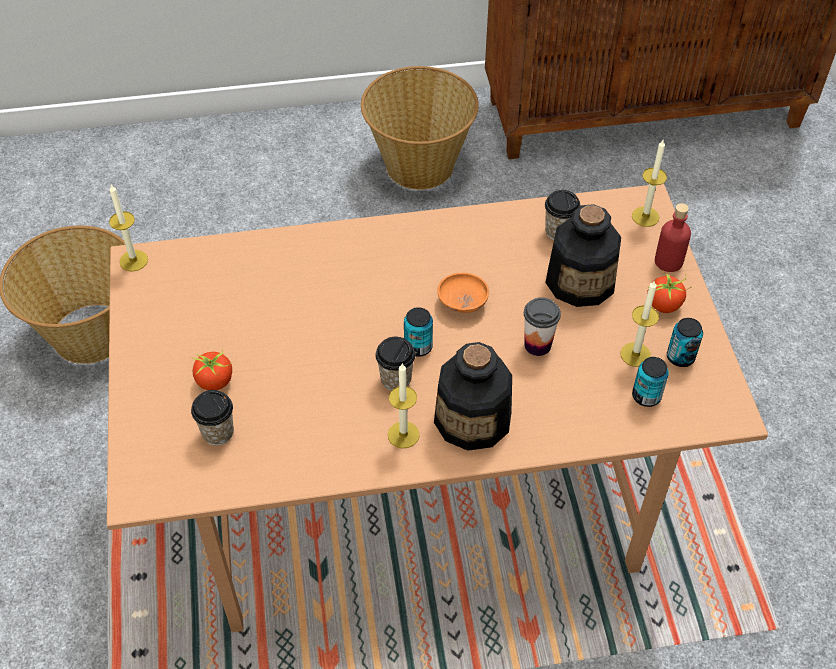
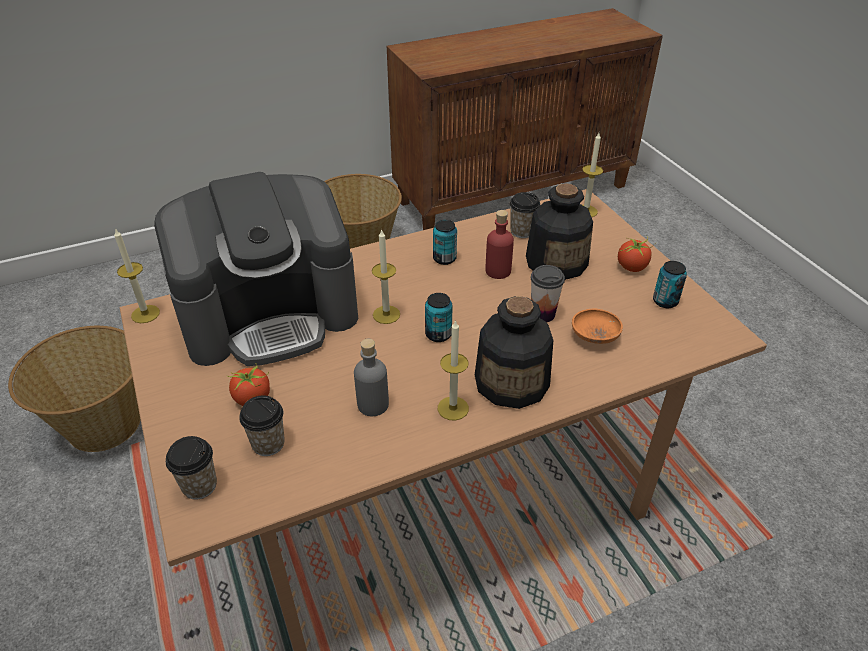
camera: 15 degrees left, 10 degrees down
(255, 286) = (270, 314): none -> coffee machine
(327, 413) = (373, 404): none -> grey bottle
(396, 379) = (428, 364): cup -> cup (199, 485)
(462, 302) = (464, 294): orange bowl -> orange bowl (594, 336)
(635, 354) = (628, 306): candle -> candle (386, 314)
(646, 396) = (653, 335): can -> can (444, 258)
(668, 261) = (619, 237): red bottle -> red bottle (498, 271)

